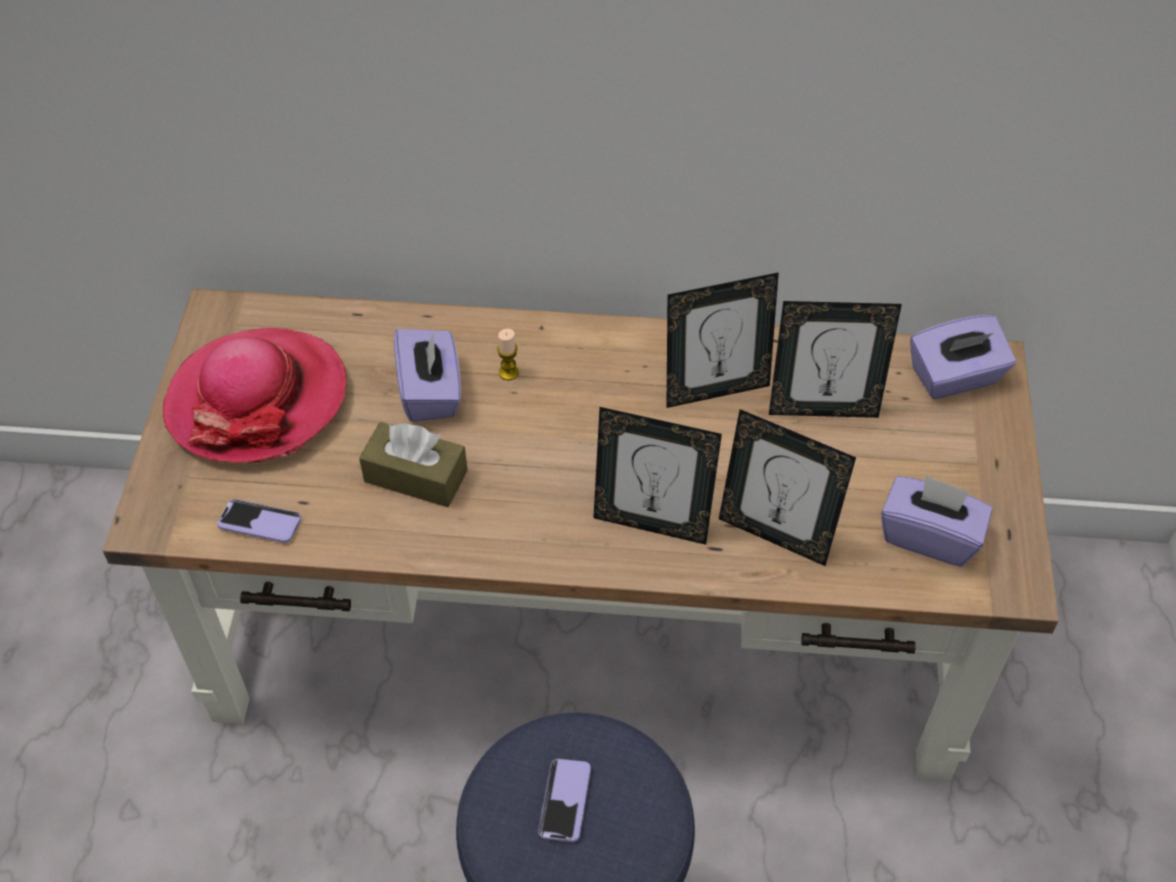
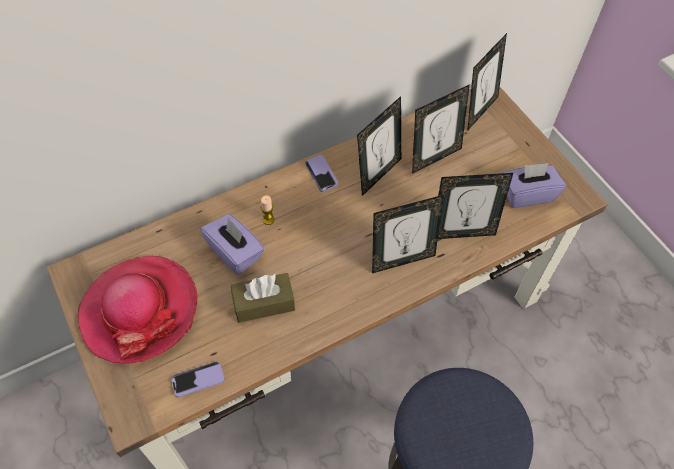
camera: 35 degrees left, 5 degrees up
(565, 801) = (457, 426): phone -> phone (321, 174)
(955, 377) = (478, 111): purple tissue box -> picture frame

